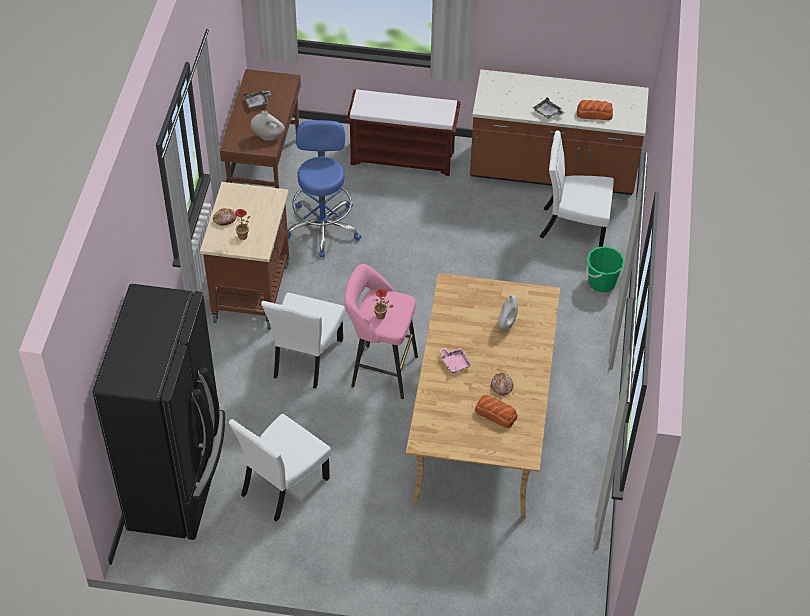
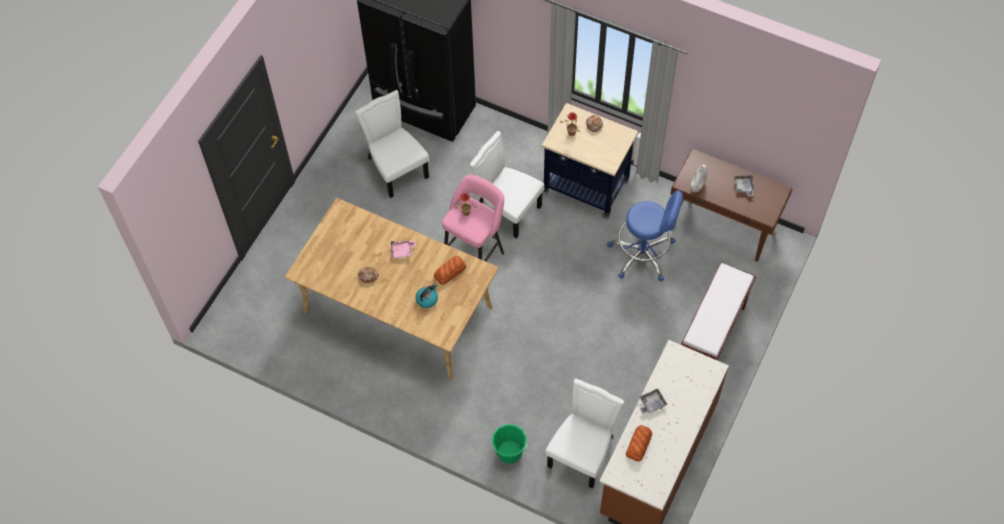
camera: 110 degrees right, 10 degrees up
(251, 292) = (586, 187): brown cart -> blue cart
(495, 413) = (345, 264): bread -> bread (450, 271)
(507, 323) = (427, 299): white vase -> kettle

